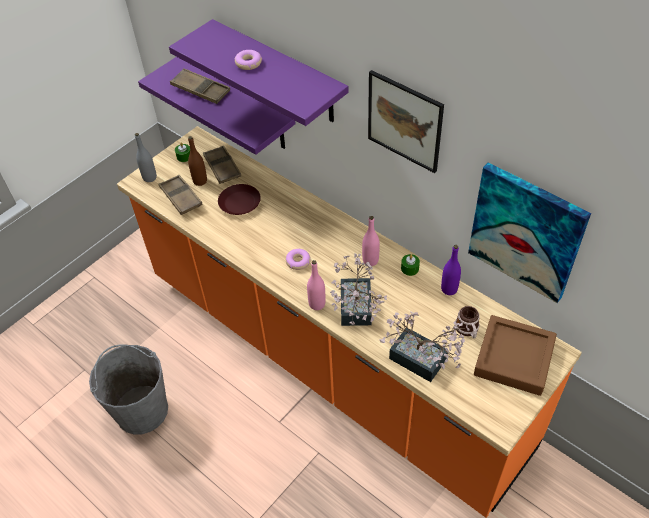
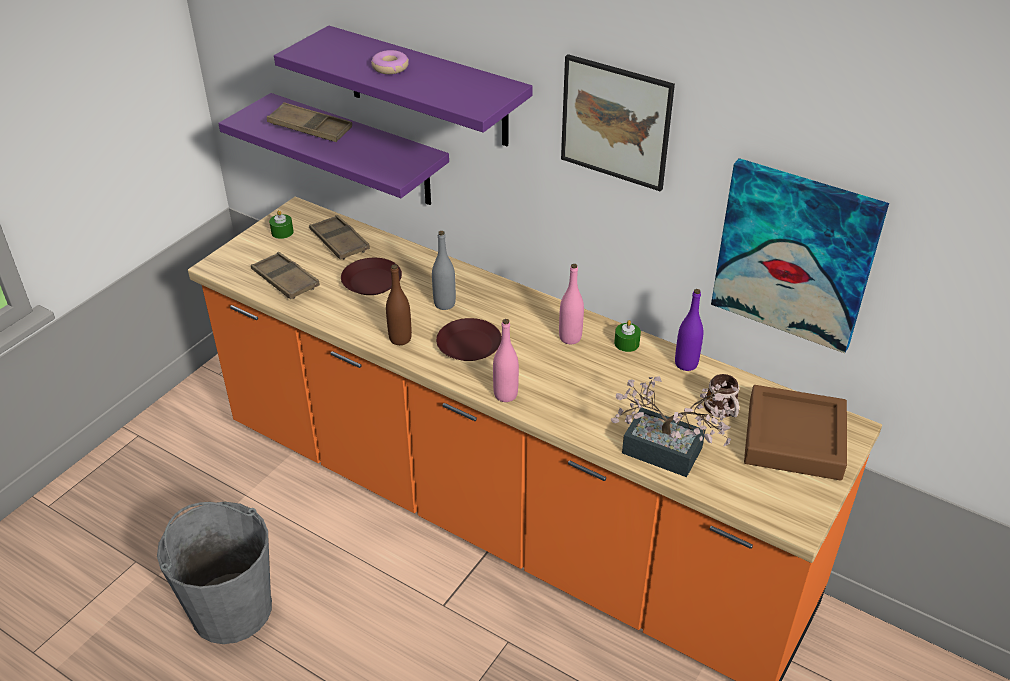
camera: 10 degrees left, 10 degrees down
(149, 177) = (236, 259): grey bottle -> grey bottle (444, 304)
(200, 181) = (310, 259): brown bottle -> brown bottle (400, 339)
(298, 261) = (468, 346): donut -> brown plate
(355, 312) = (562, 400): potted plant -> none

